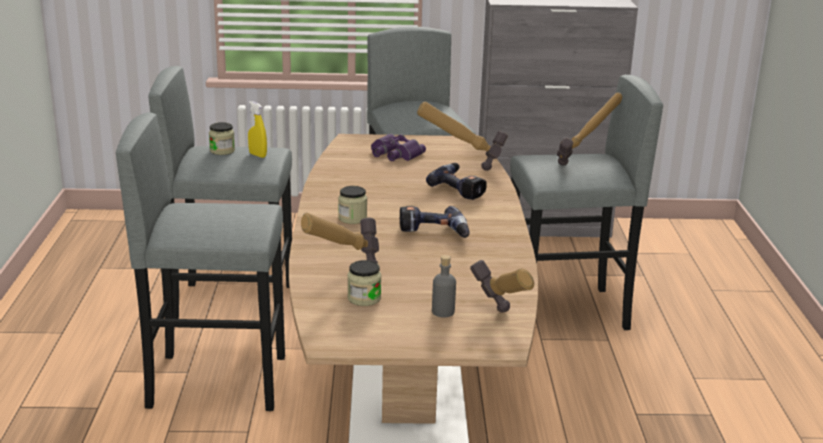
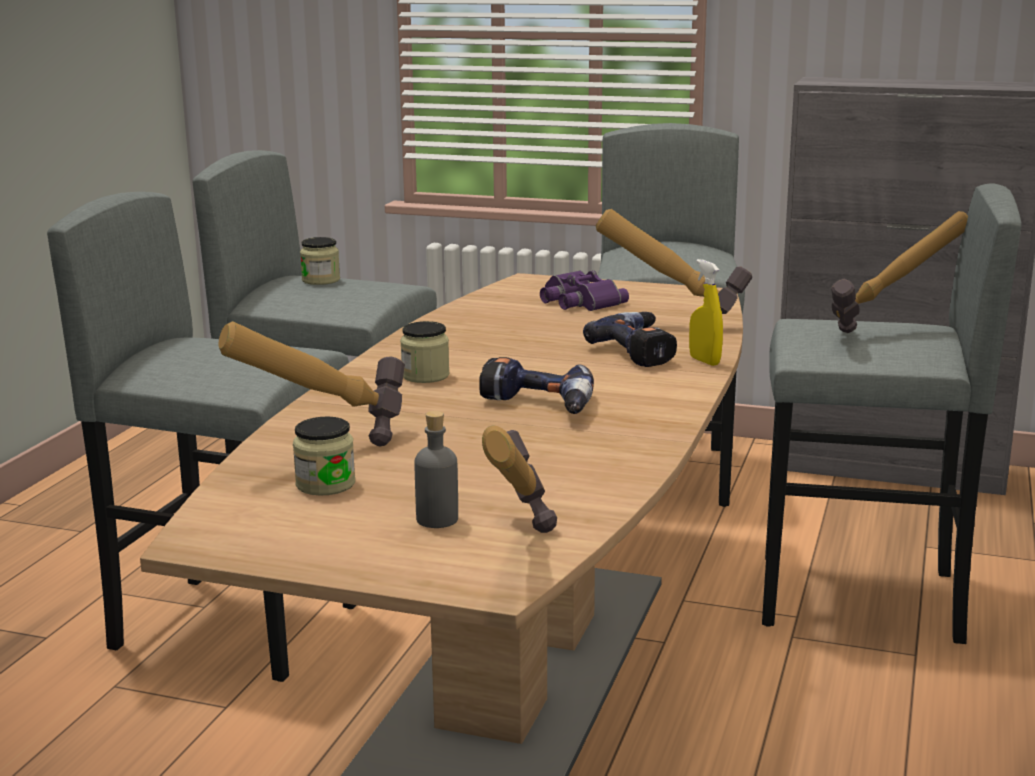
camera: 20 degrees right, 5 degrees down
(257, 155) = (366, 288): yellow spray bottle -> yellow spray bottle (704, 361)

